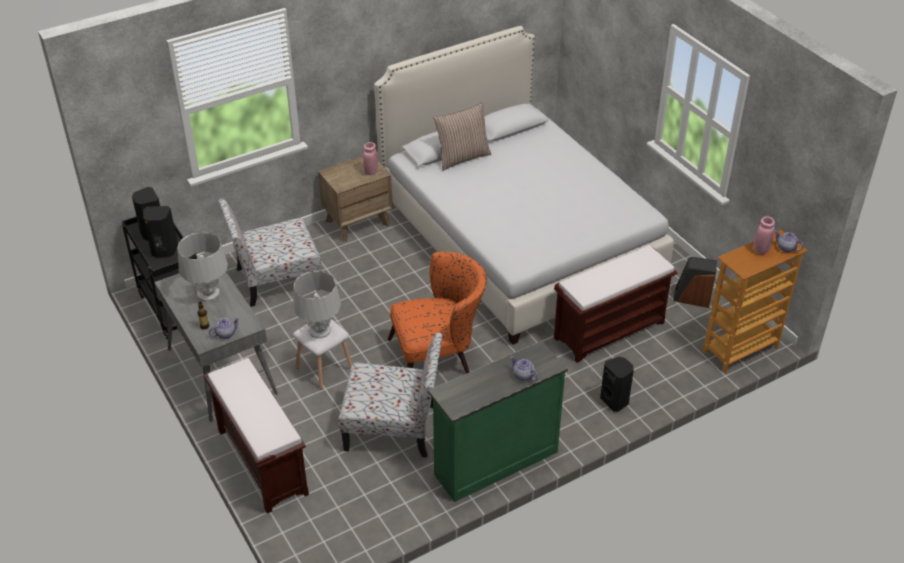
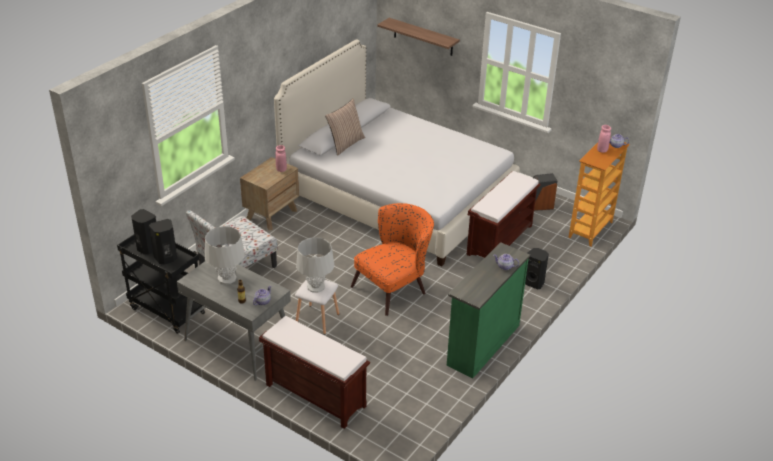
camera: 25 degrees left, 5 degrees down
(393, 428) = (396, 344): chair -> none
(606, 39) = (423, 37): none -> shelf

